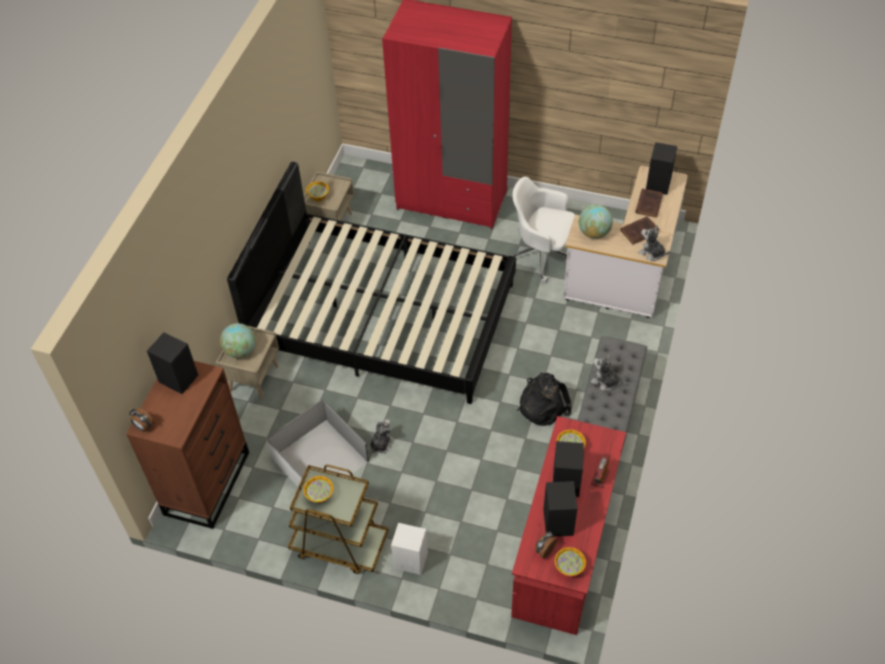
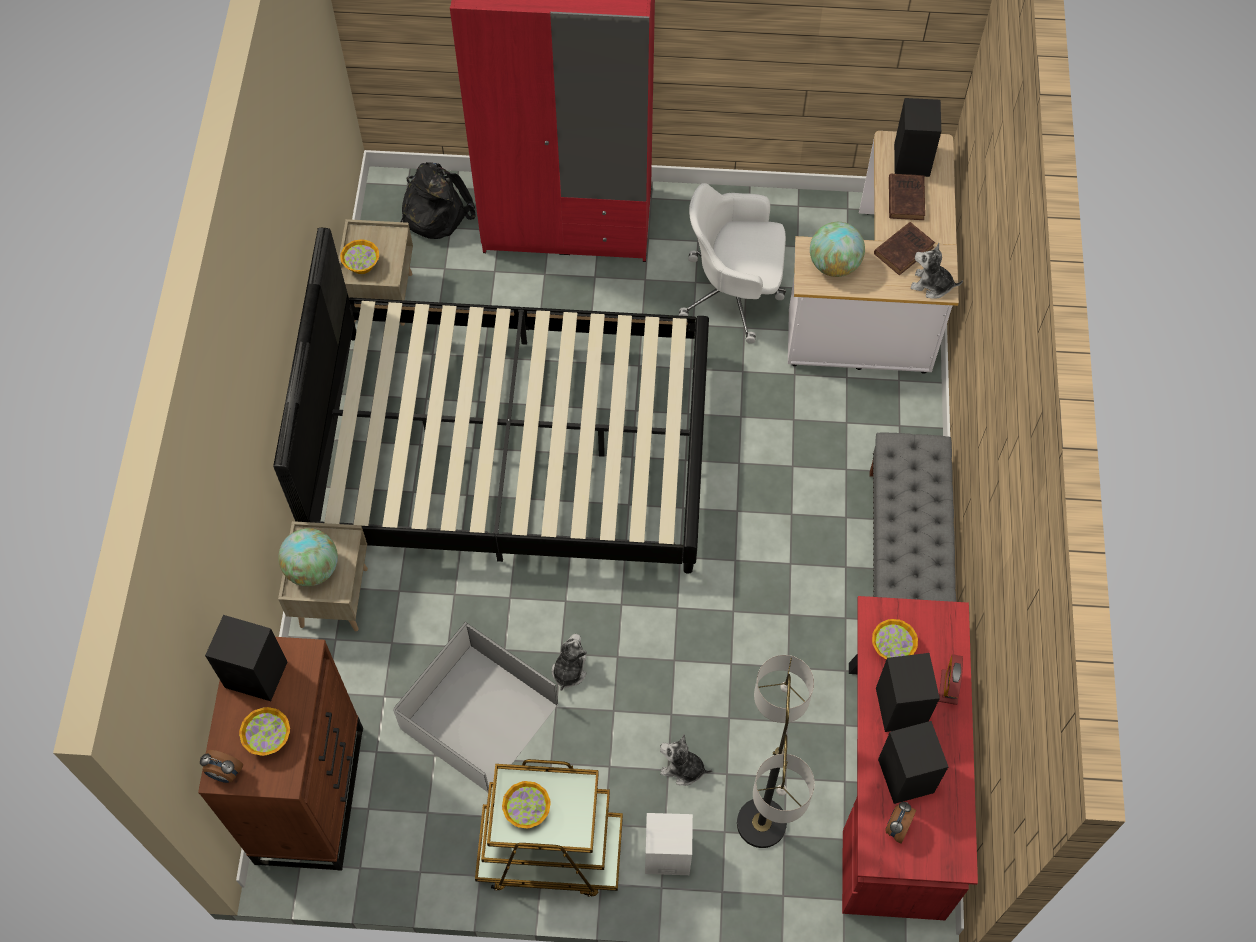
camera: 15 degrees left, 10 degrees up
(474, 554) = (761, 823): none -> floor lamp
(542, 405) = (800, 553): black backpack -> black backpack (434, 211)
(569, 567) = (941, 847): bowl -> bowl (269, 738)
(605, 382) = (903, 511): plush toy -> plush toy (682, 768)

